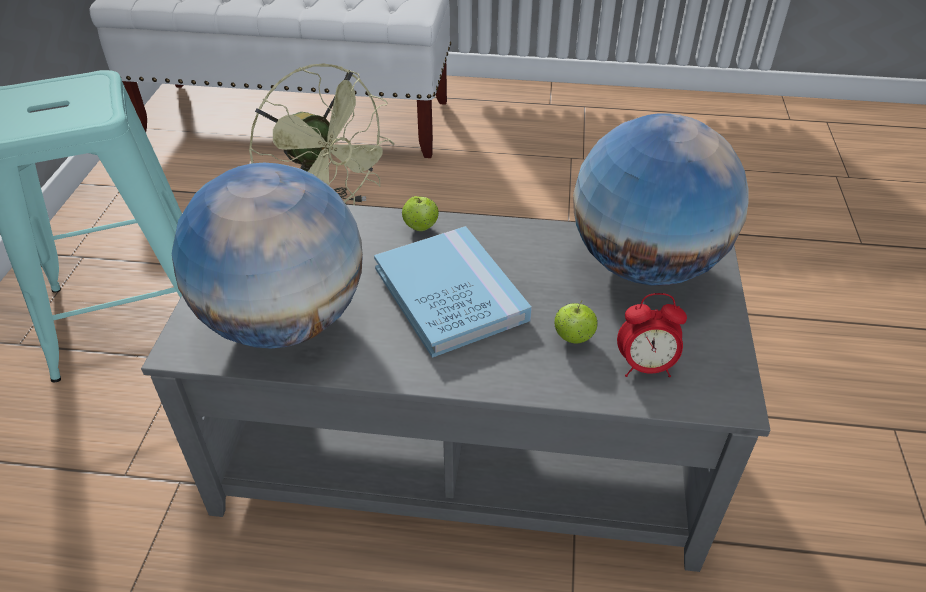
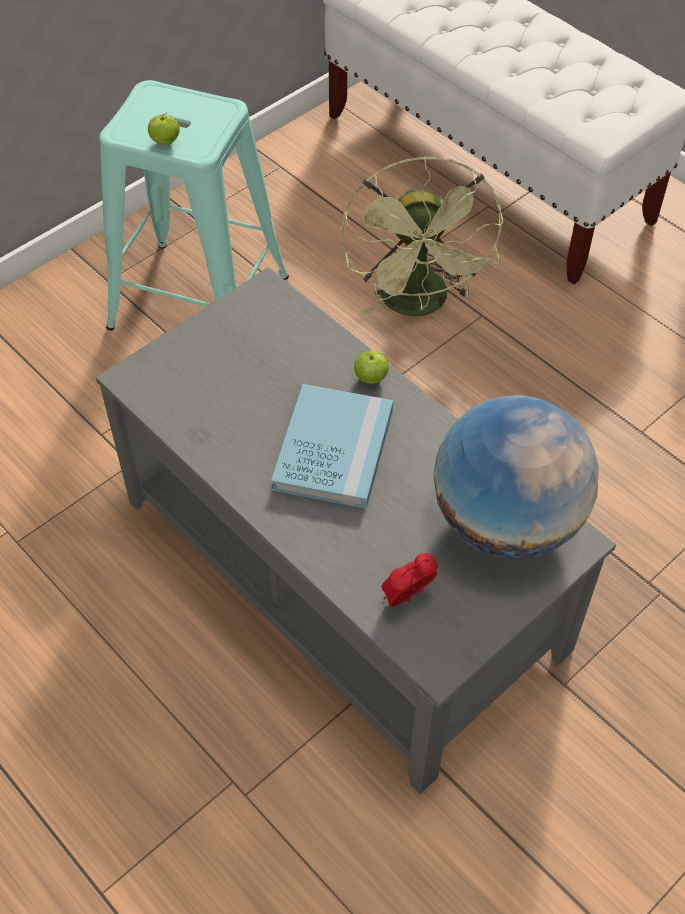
camera: 40 degrees right, 10 degrees up
(285, 320) = (207, 397): globe -> none
(573, 338) = (382, 542): apple -> apple (165, 142)
(645, 366) = (407, 598): alarm clock -> alarm clock turned 105 degrees clockwise

